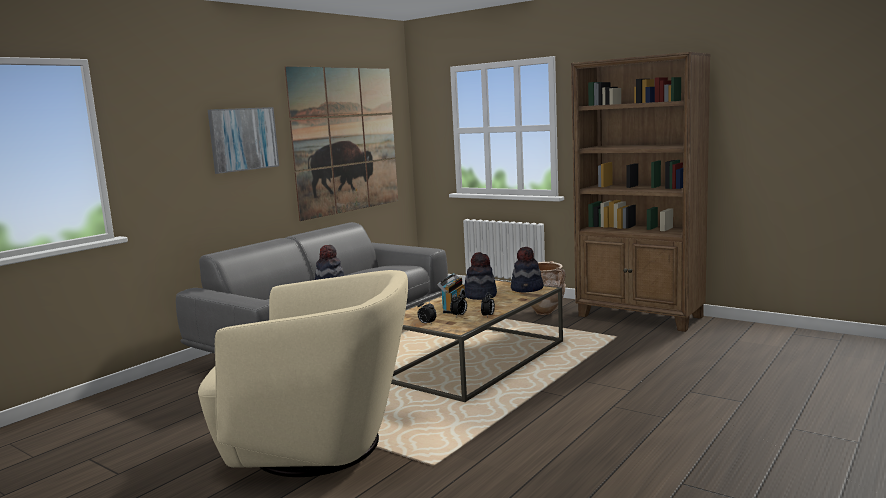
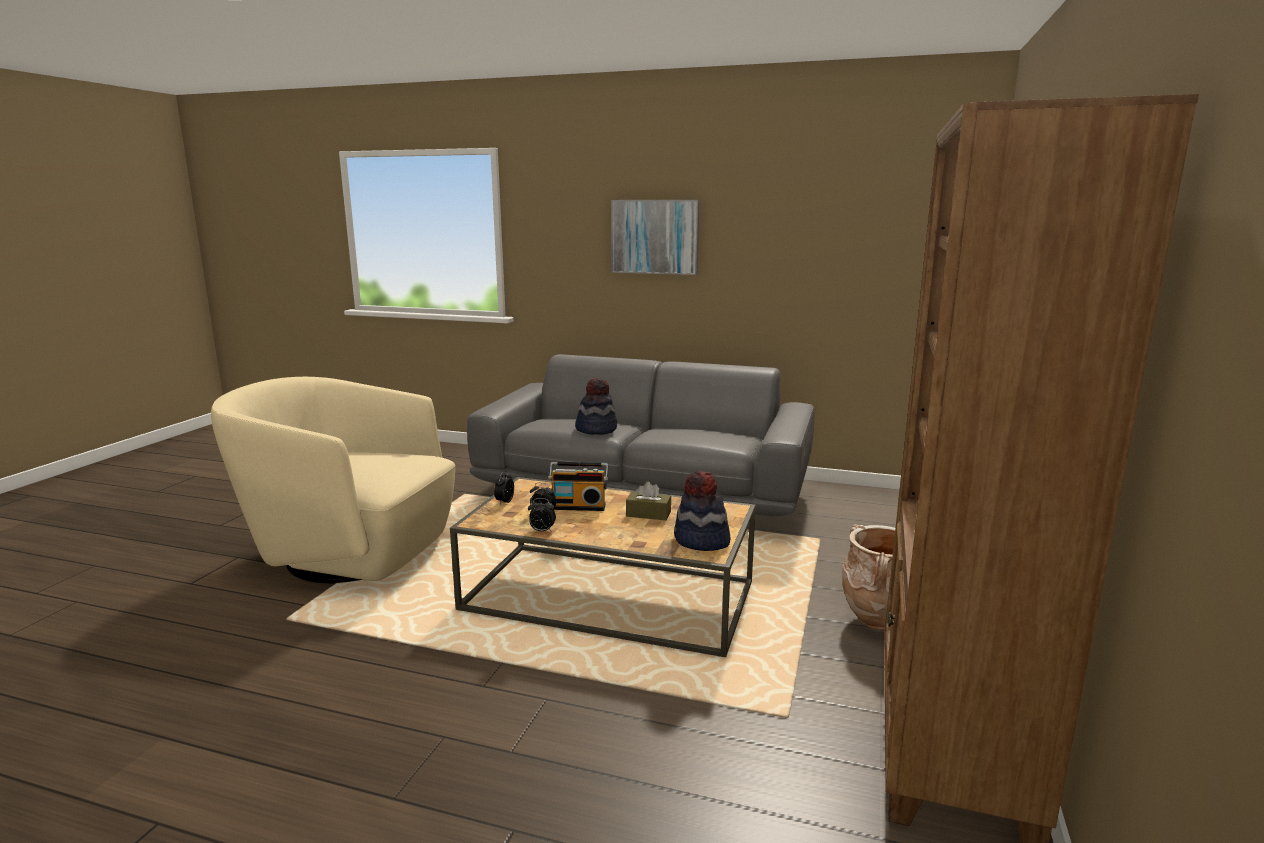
camera: 70 degrees right, 5 degrees up
(319, 446) = (351, 553): beige armchair -> beige armchair turned 120 degrees clockwise
(345, 140) = (827, 252): picture -> none
(480, 295) = (648, 514): hat -> brown tissue box

